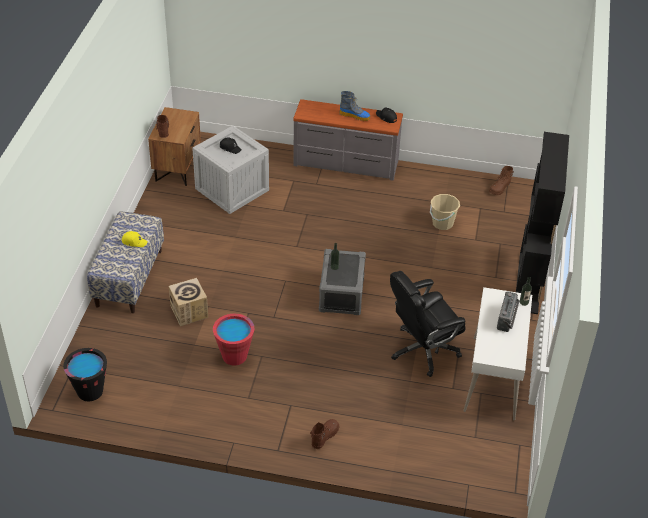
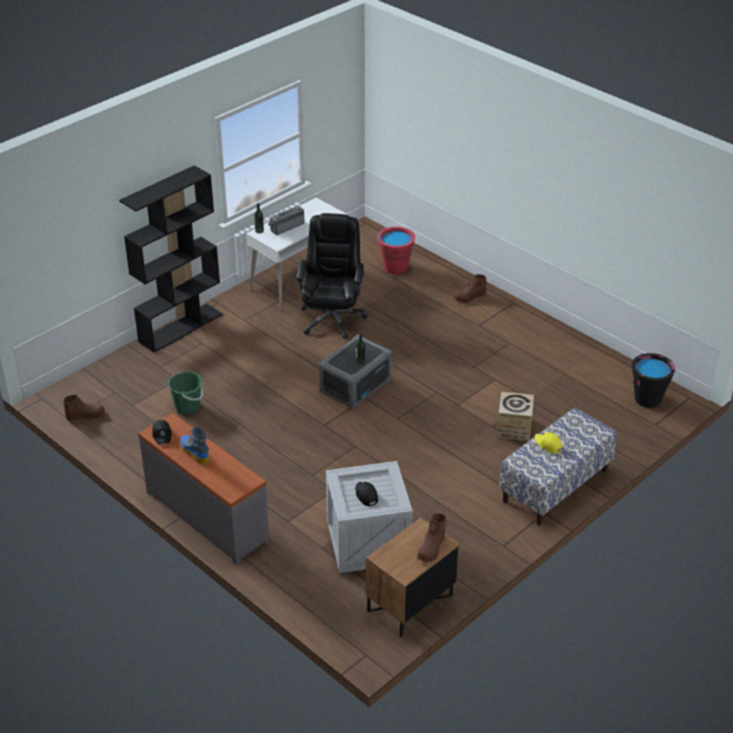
camera: 145 degrees left, 5 degrees down
(234, 356) = (498, 376): red bucket -> red bucket (395, 268)
(423, 350) = (332, 318): black office chair -> black office chair turned 90 degrees counterclockwise
(442, 223) = (187, 407): beige bucket -> green bucket

